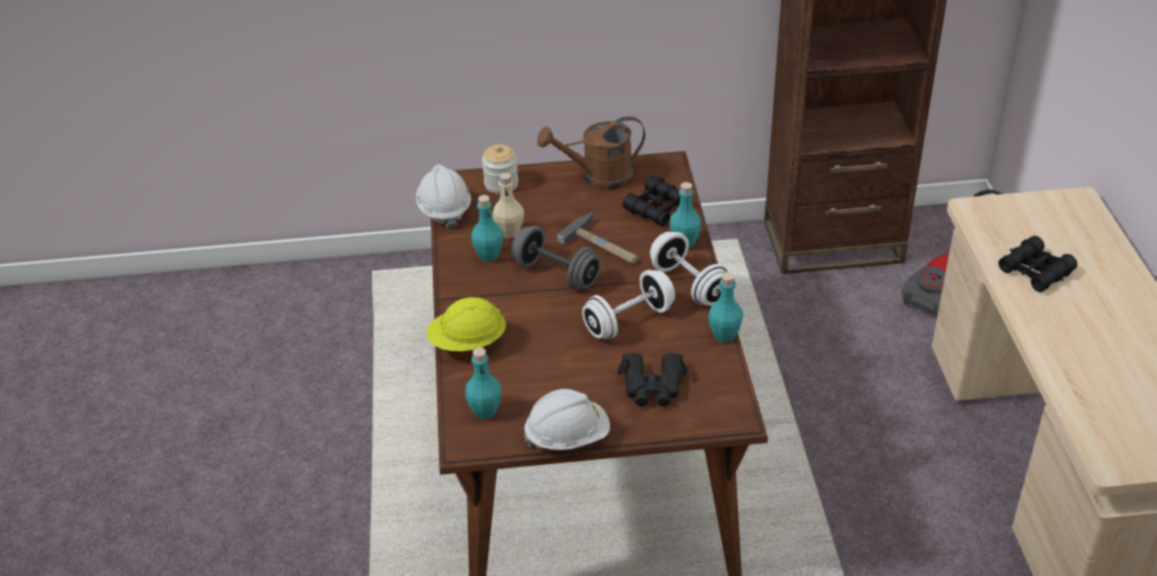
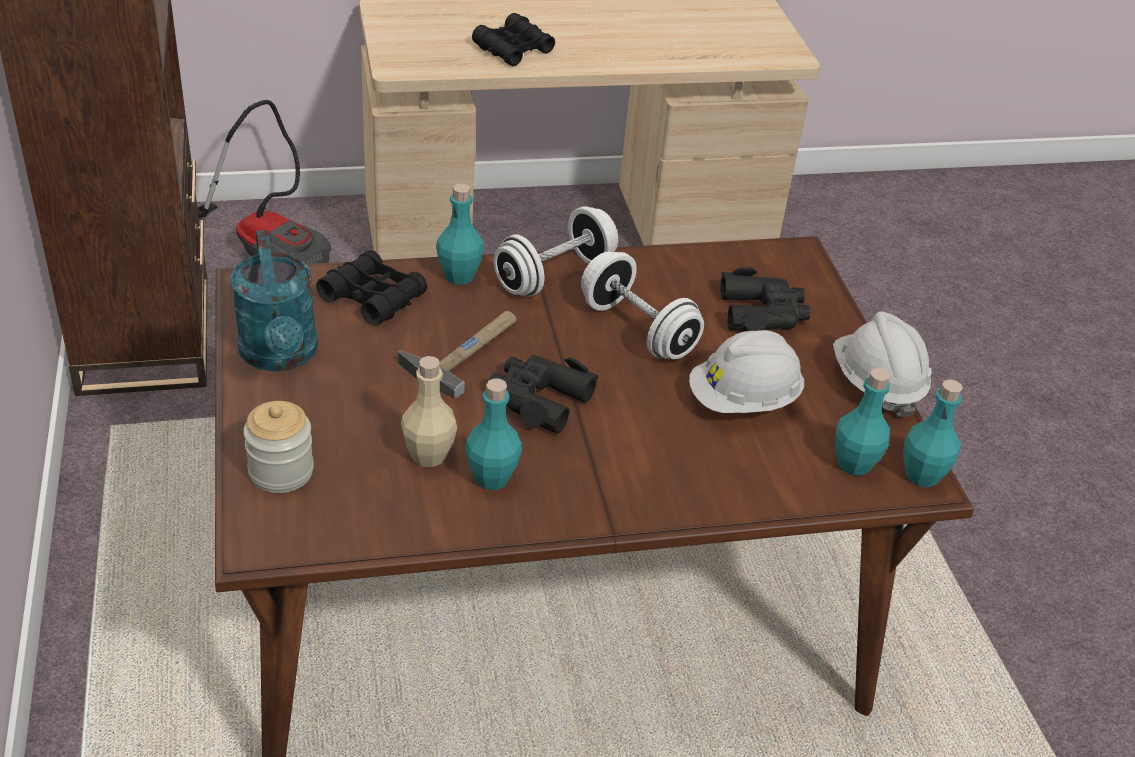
camera: 100 degrees left, 0 degrees up
(444, 210) = (354, 545): white hard hat -> white hard hat (743, 401)
(468, 344) = (718, 491): yellow hard hat -> none
(556, 274) = (538, 399): grey dumbbell -> black binoculars
(598, 178) = (281, 356): brown watering can -> turquoise watering can
(724, 335) = (653, 253): turquoise bottle -> turquoise bottle (922, 475)

